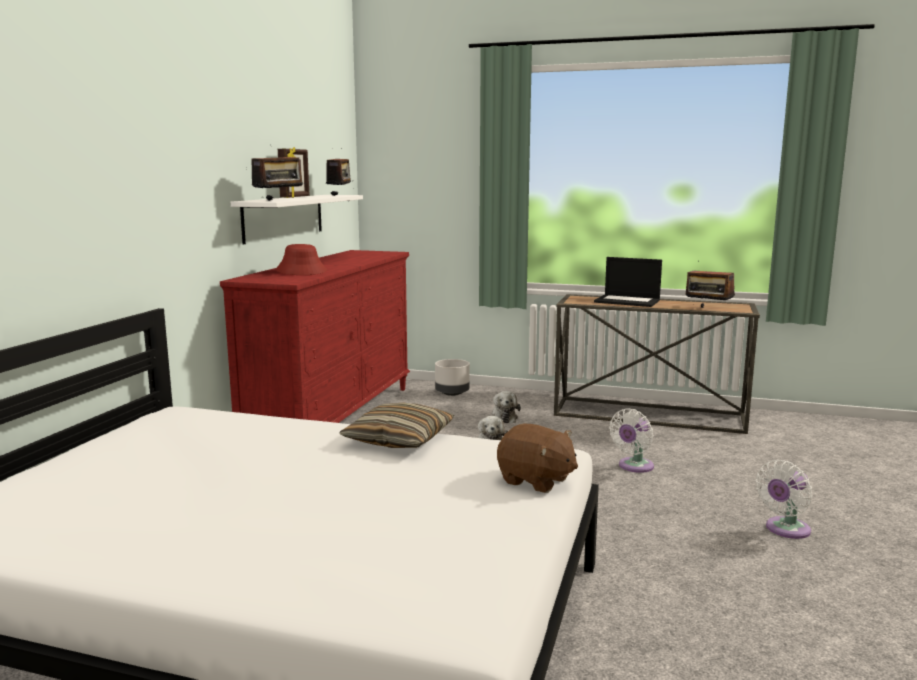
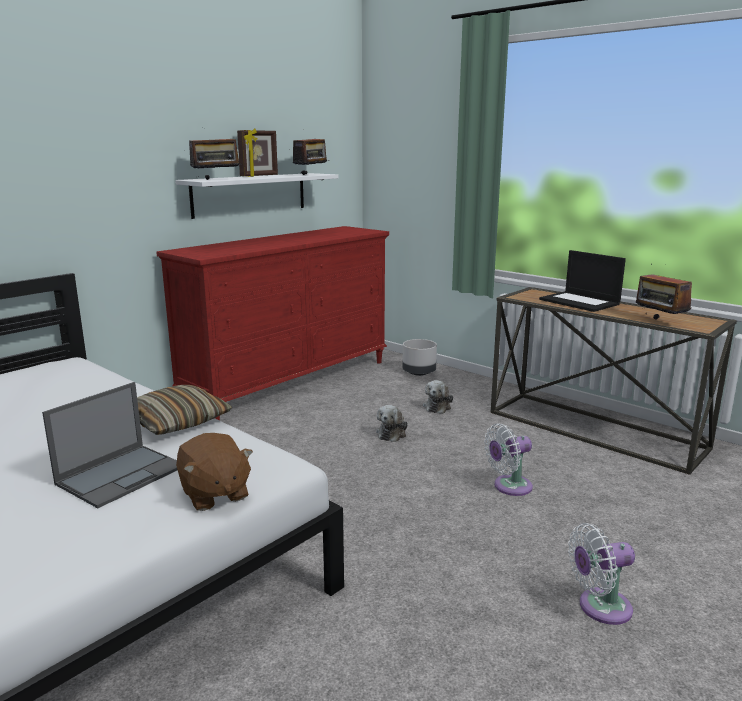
camera: 25 degrees right, 5 degrees up
(301, 271) = (243, 246): red hat -> none
(428, 484) = (122, 474): none -> laptop

